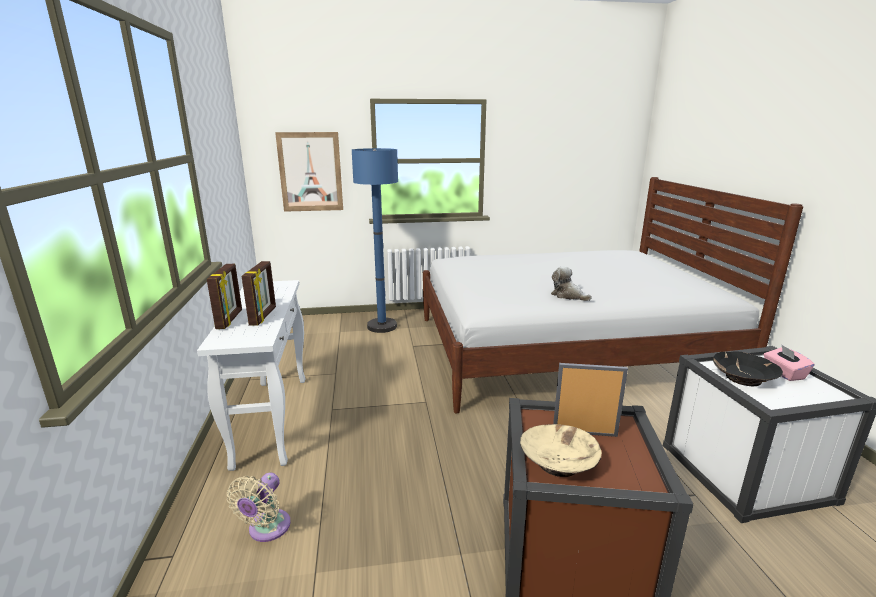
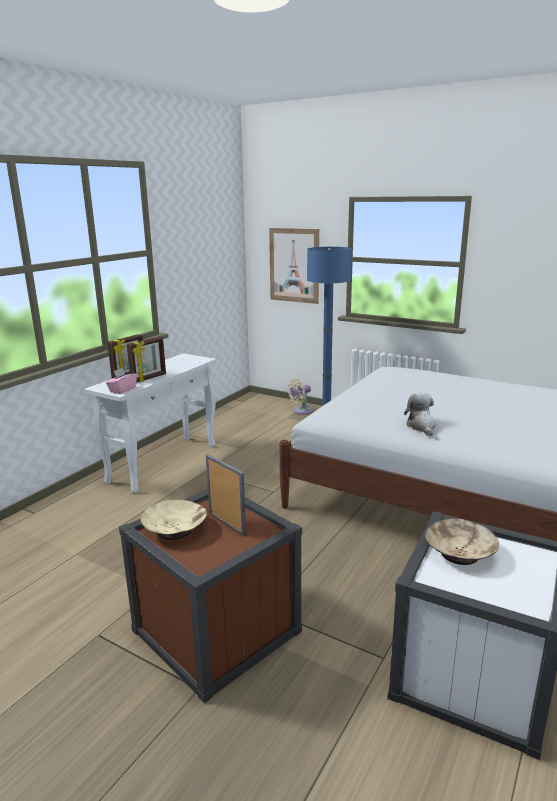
camera: 40 degrees right, 0 degrees up
(266, 529) = (83, 522): beige fan -> beige fan (301, 411)
(743, 378) = (459, 553): black bowl -> beige bowl
(783, 373) = (520, 569): pink tissue box -> pink tissue box (122, 390)

